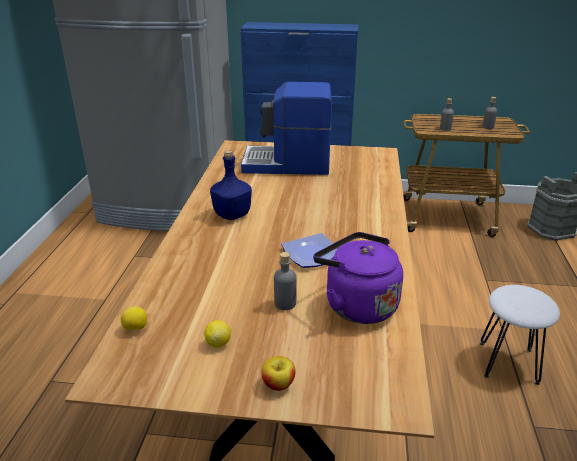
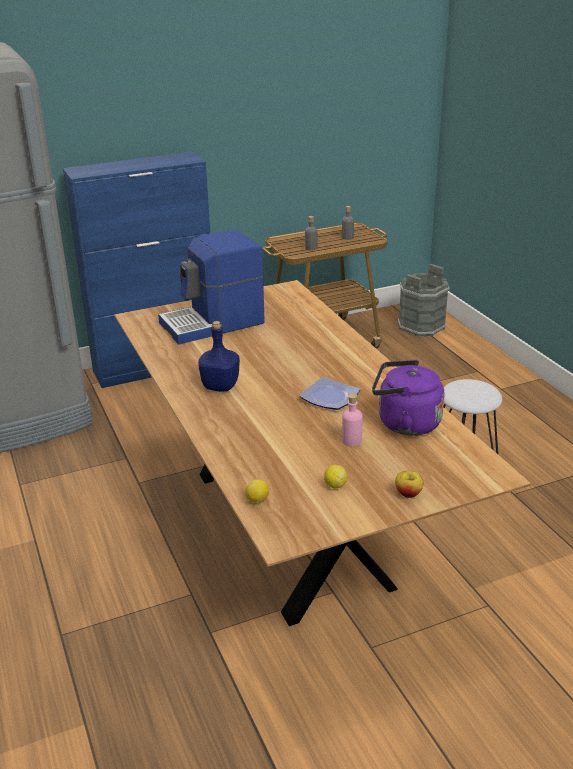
camera: 30 degrees left, 0 degrees up
(285, 303) = (351, 441): grey bottle -> pink bottle

